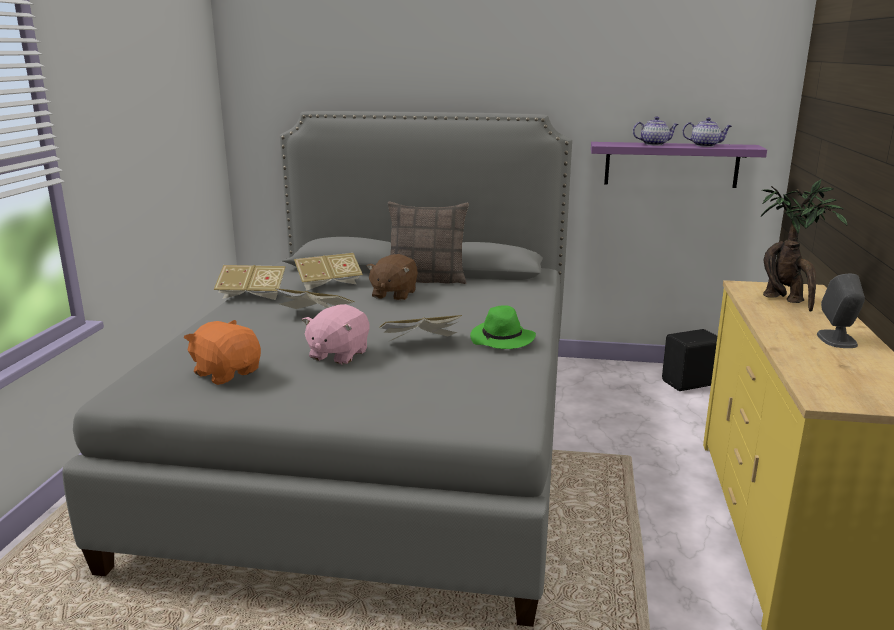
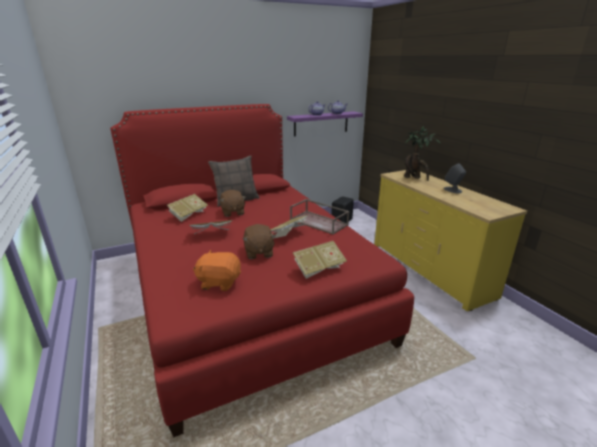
camera: 35 degrees left, 5 degrees up
(252, 295) = (153, 233): book -> book (318, 269)
(338, 355) = (258, 252): pink plush toy -> brown plush toy
(380, 440) = (246, 291): grey bed -> red bed
(502, 340) = (319, 222): green hat -> brown tray

